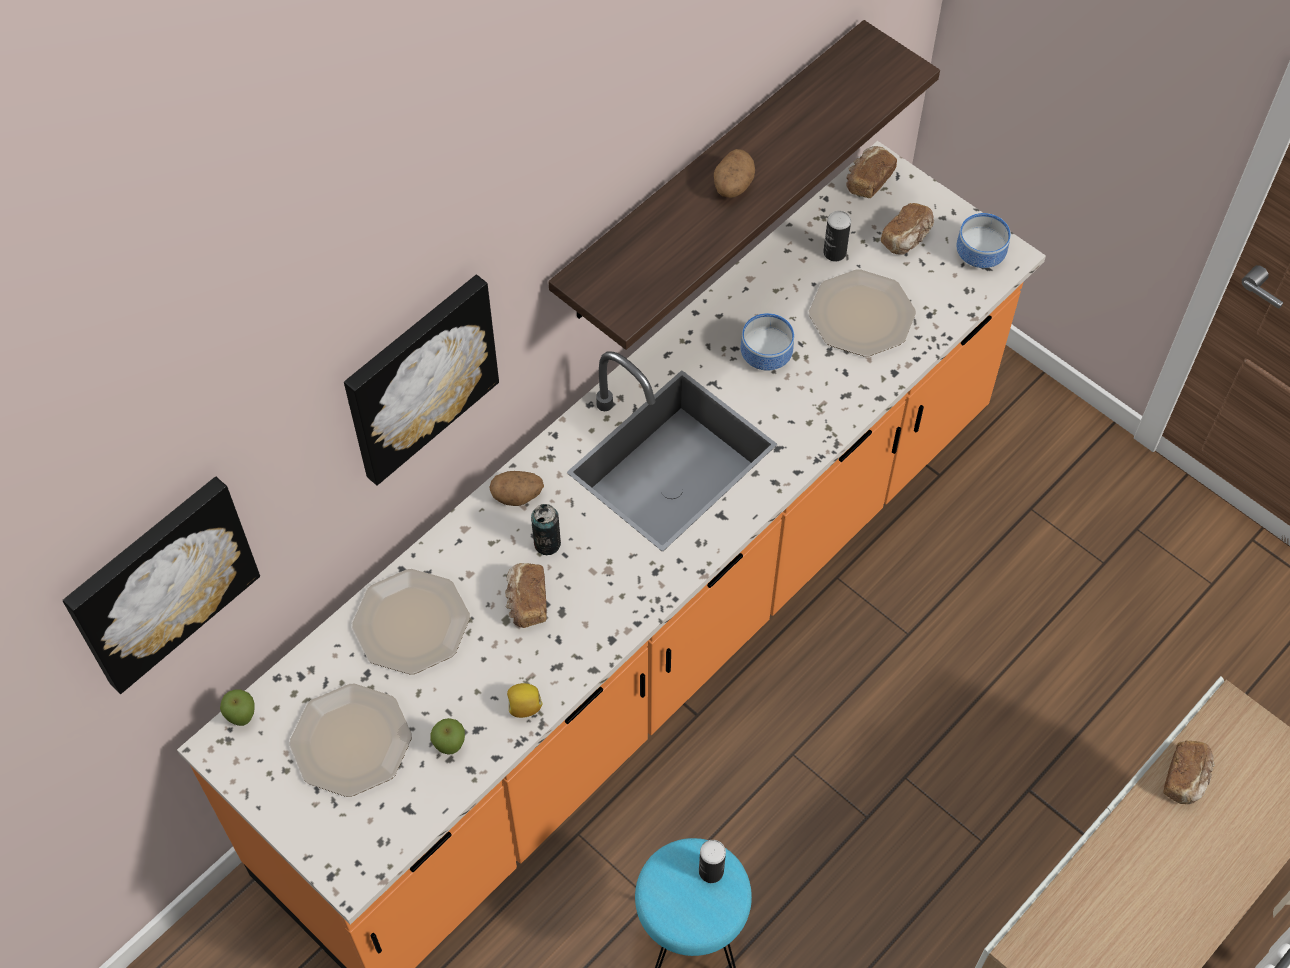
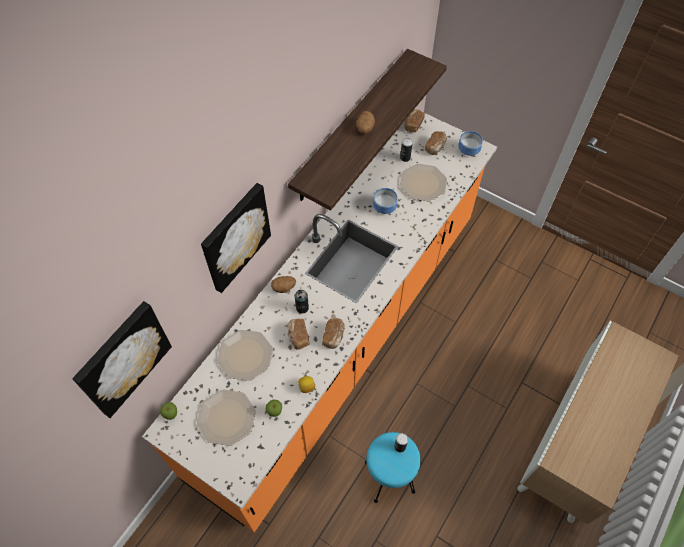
camera: 10 degrees left, 0 degrees up
(1186, 778) = (607, 369): bread -> bread (334, 336)

